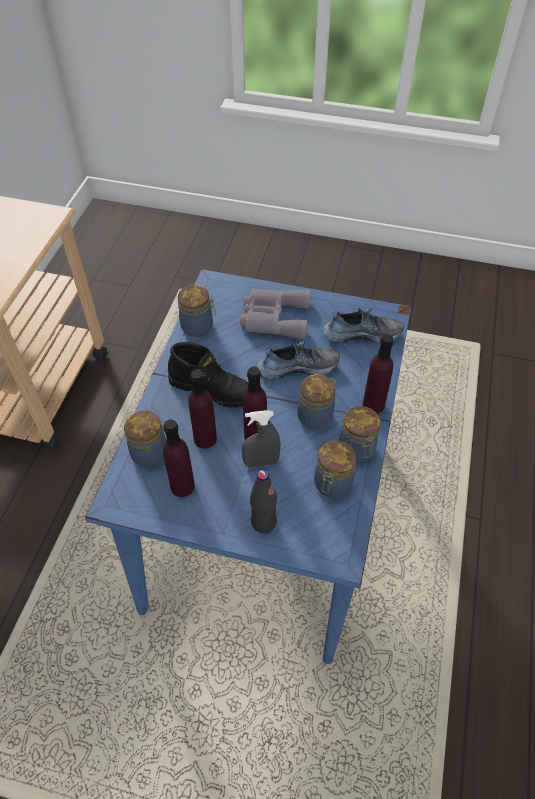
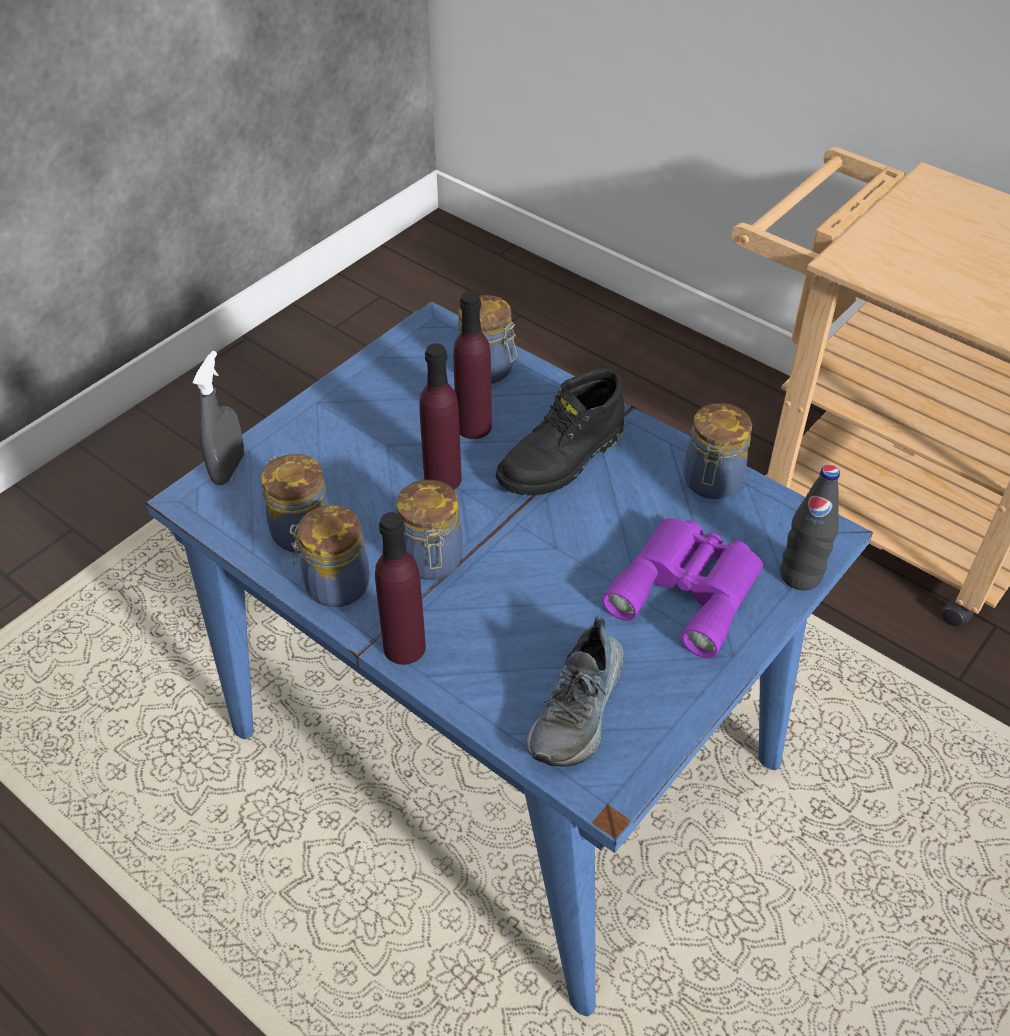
camera: 115 degrees right, 5 degrees down
(182, 486) = (412, 385): purple bottle -> none
(261, 462) = (393, 470): grey spray bottle -> grey spray bottle (228, 469)
(263, 522) = (302, 442): black bottle -> black bottle (800, 575)
(273, 317) = (688, 589): grey binoculars -> purple binoculars
(297, 366) = (549, 578): shoe -> none

